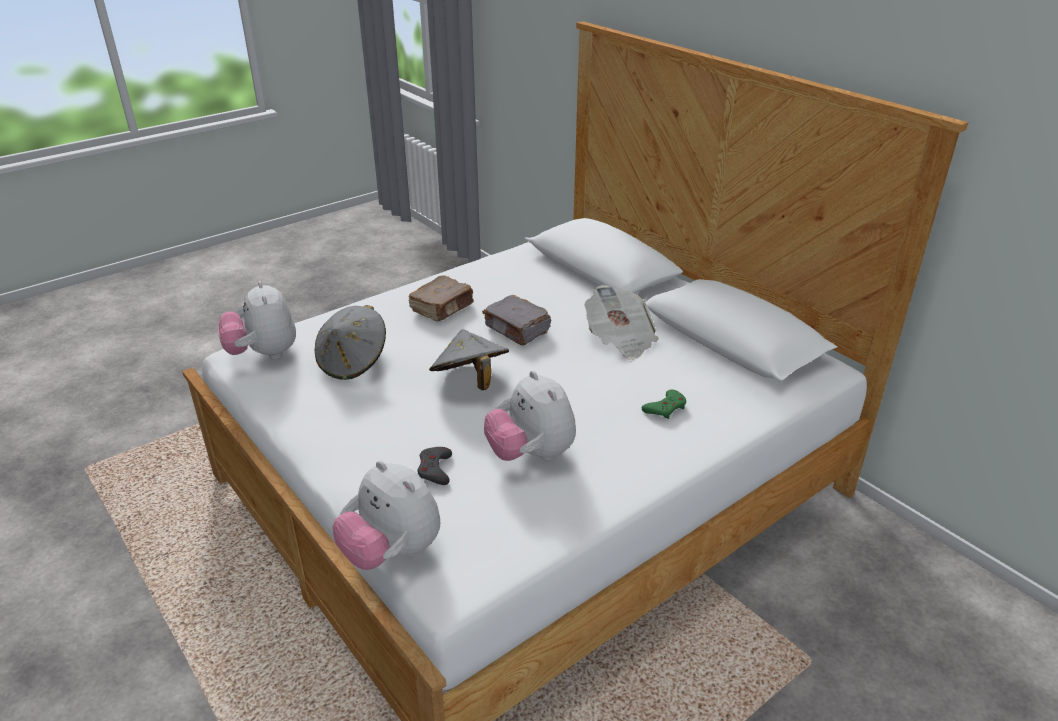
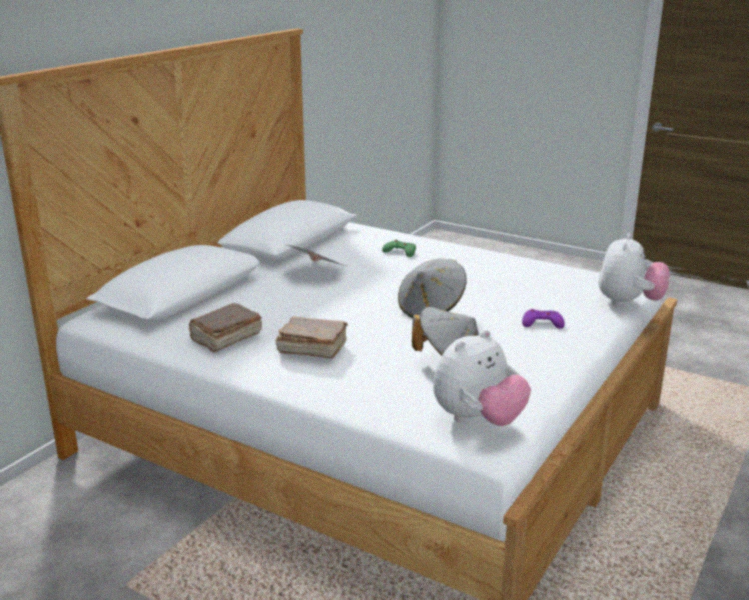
camera: 110 degrees left, 10 degrees down
(392, 450) = (542, 323): none -> purple game controller
(435, 469) = (544, 305): grey game controller -> none
(494, 278) = (225, 338): none -> brown book
(517, 330) = (332, 308): grey book -> none
(531, 454) = (494, 279): plush toy -> none

